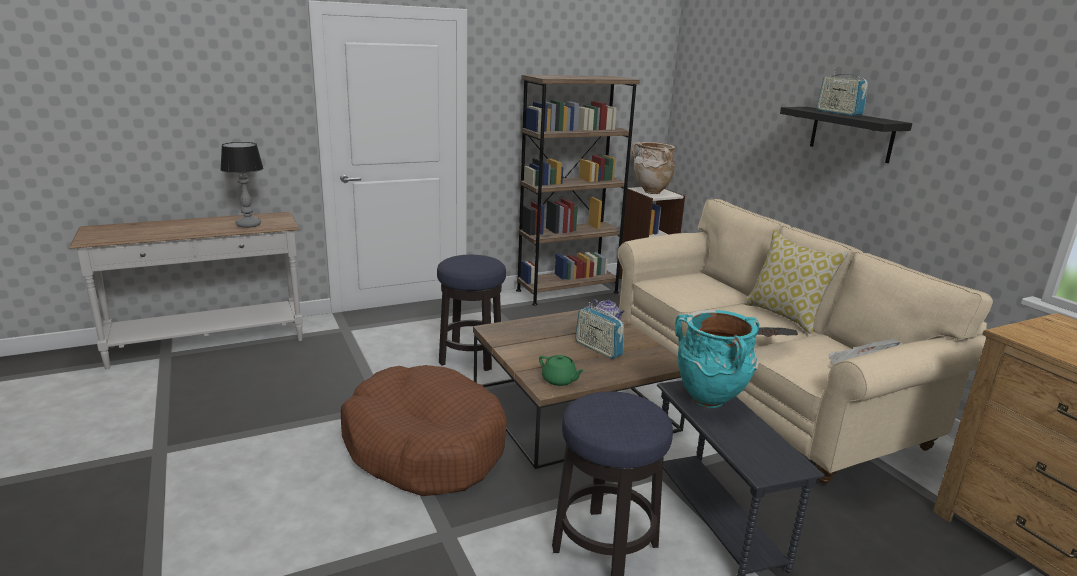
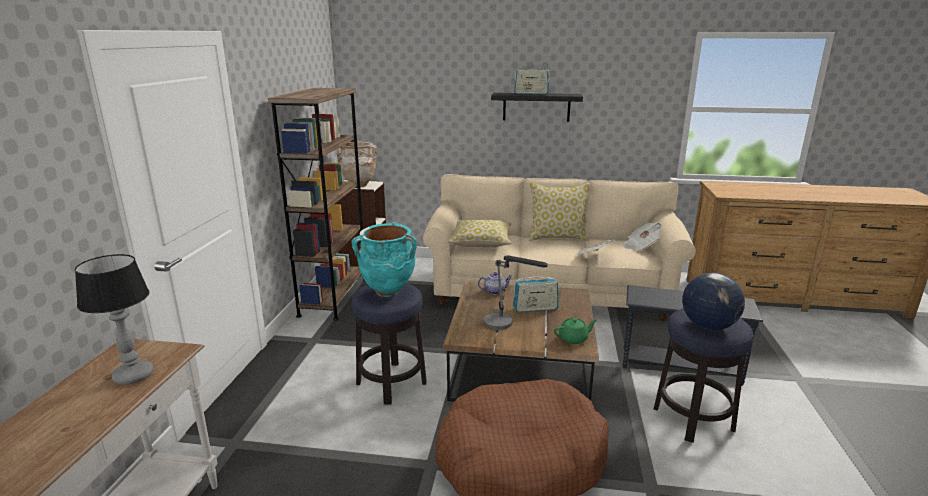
camera: 55 degrees left, 0 degrees up
(542, 342) = (505, 325): none -> table lamp
(597, 412) = (708, 326): none -> globe
(683, 283) = (480, 243): none -> pillow
(710, 401) = (661, 297): turquoise vase -> turquoise vase (389, 292)

